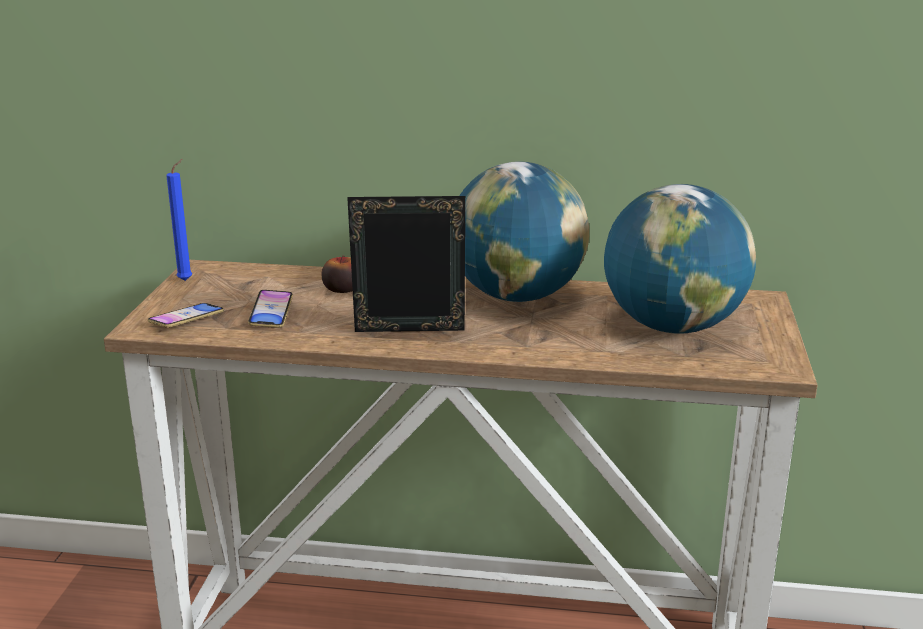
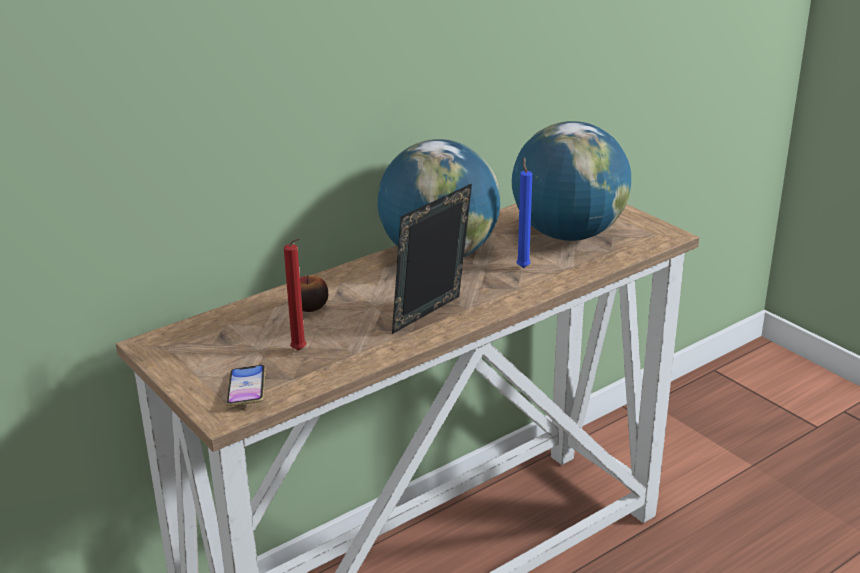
camera: 45 degrees left, 5 degrees up
(187, 280) = (164, 359): blue candle -> blue candle (523, 266)
(271, 313) = (300, 351): phone -> red candle

